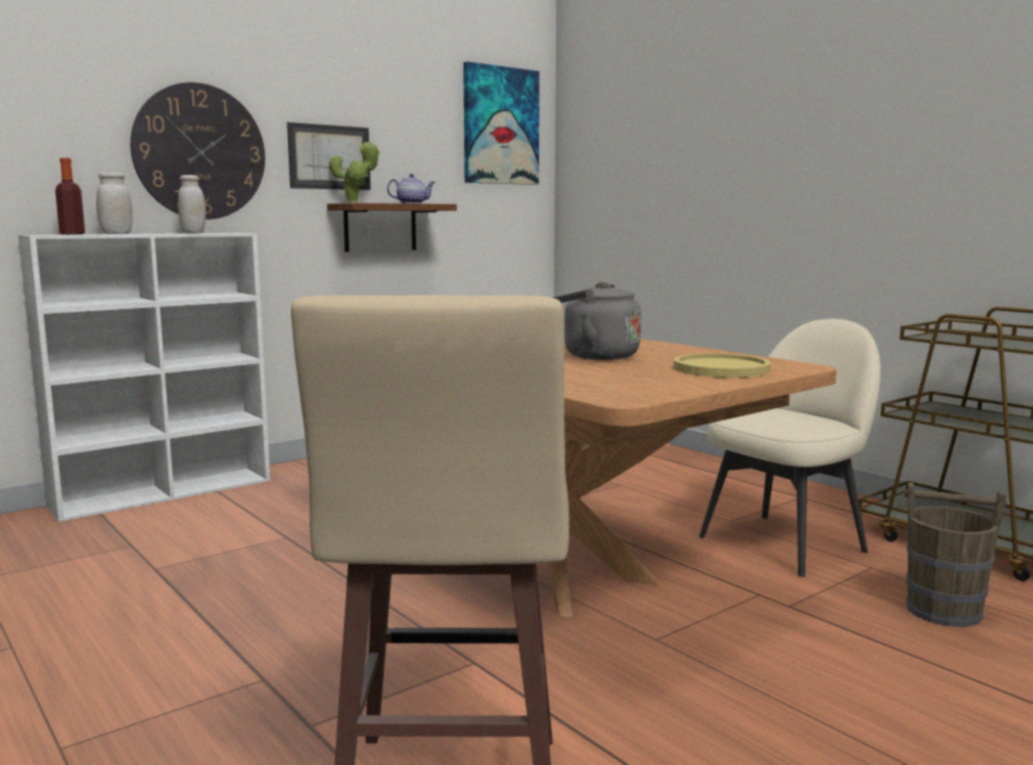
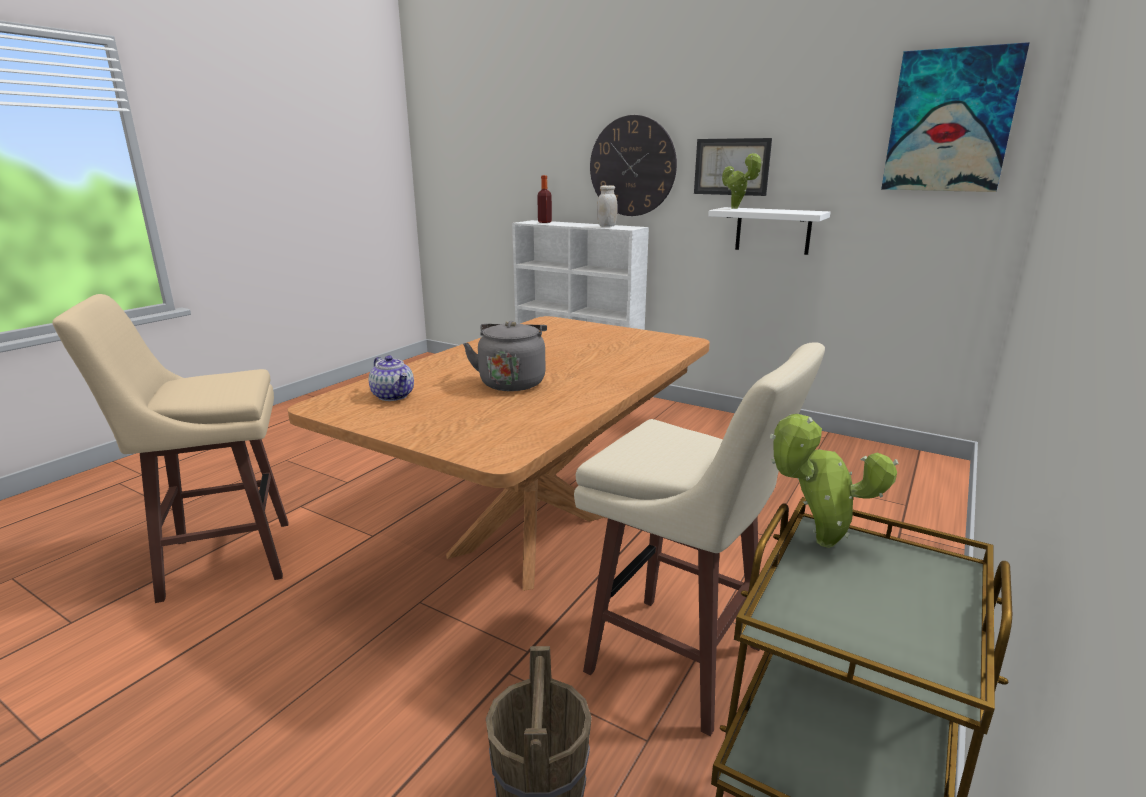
camera: 70 degrees right, 10 degrees up
(116, 234) = (562, 224): white jar -> none
(380, 227) = (773, 230): brown shelf -> white shelf
(412, 203) = (789, 211): teapot -> teapot (394, 396)
(721, 369) = (466, 425): yellow plate -> none
(785, 543) = (679, 663): beige chair -> beige stool
(937, 339) = (818, 543): none -> potted plant

